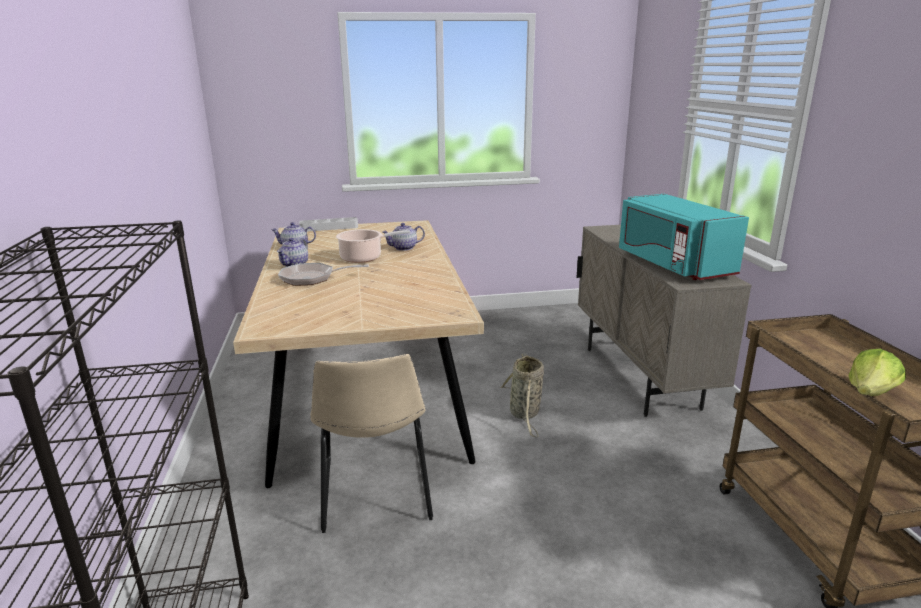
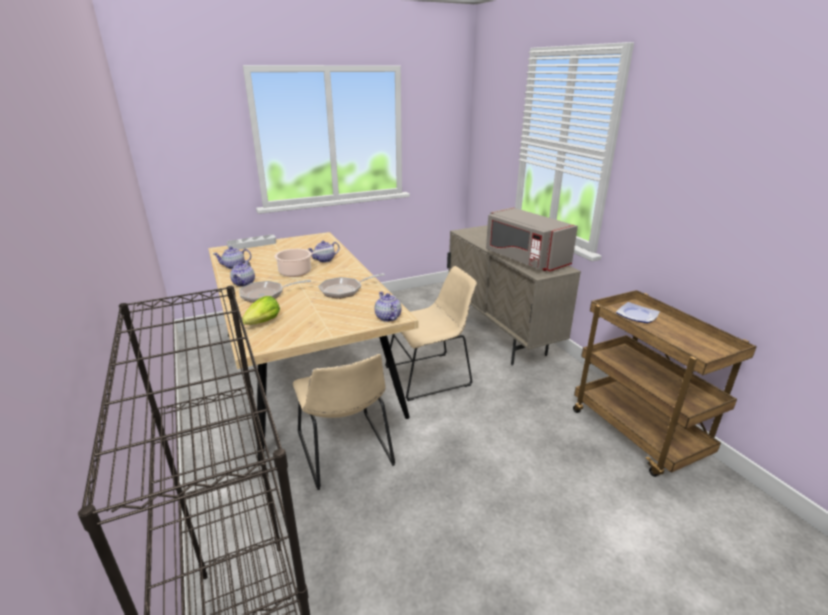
camera: 15 degrees left, 5 degrees up
(408, 281) = (344, 290): none -> frying pan
(444, 315) = (387, 317): none -> teapot
(525, 414) = (431, 375): basket -> beige chair
(672, 264) = (525, 259): turquoise microwave -> grey microwave
(821, 349) = (637, 316): none -> plate
(870, 393) = (675, 344): lettuce -> lettuce (263, 322)

